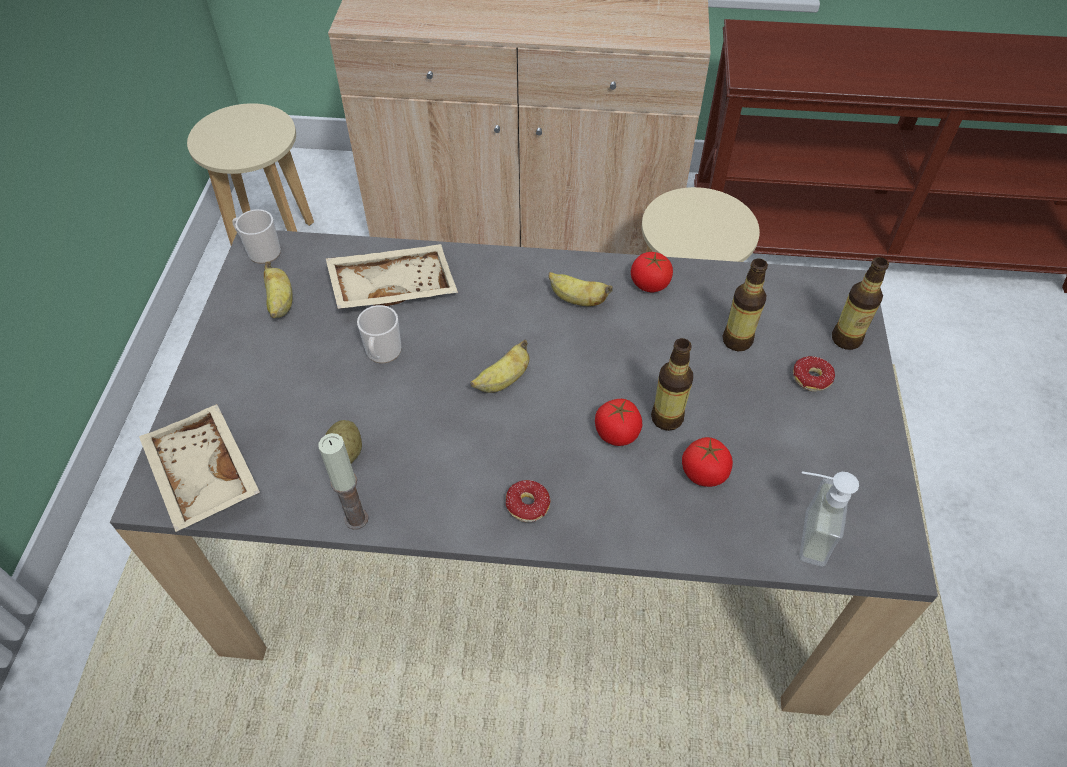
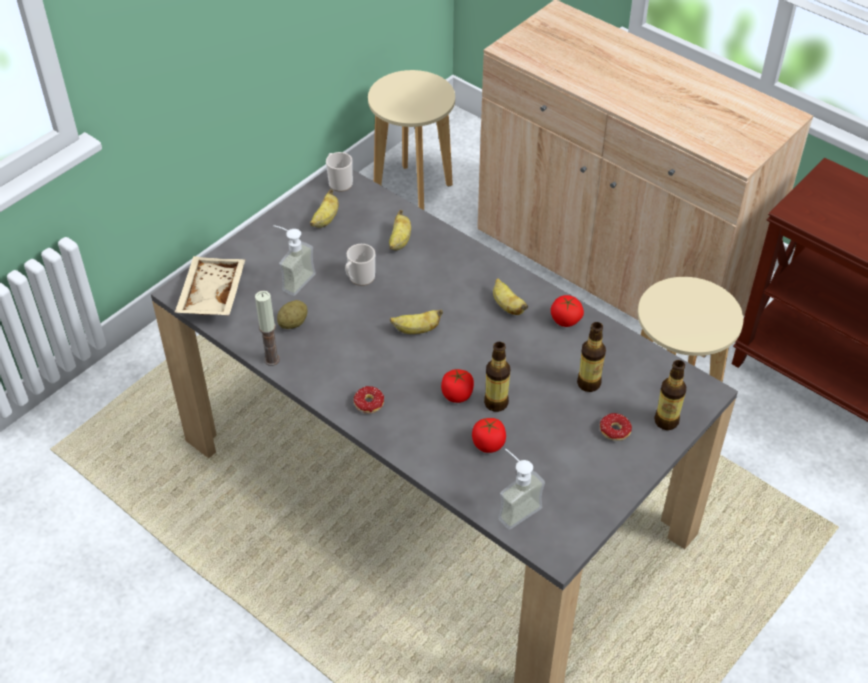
camera: 35 degrees right, 5 degrees down
(298, 398) = (292, 279): none -> soap dispenser
(393, 286) = (400, 241): beige tray -> banana

